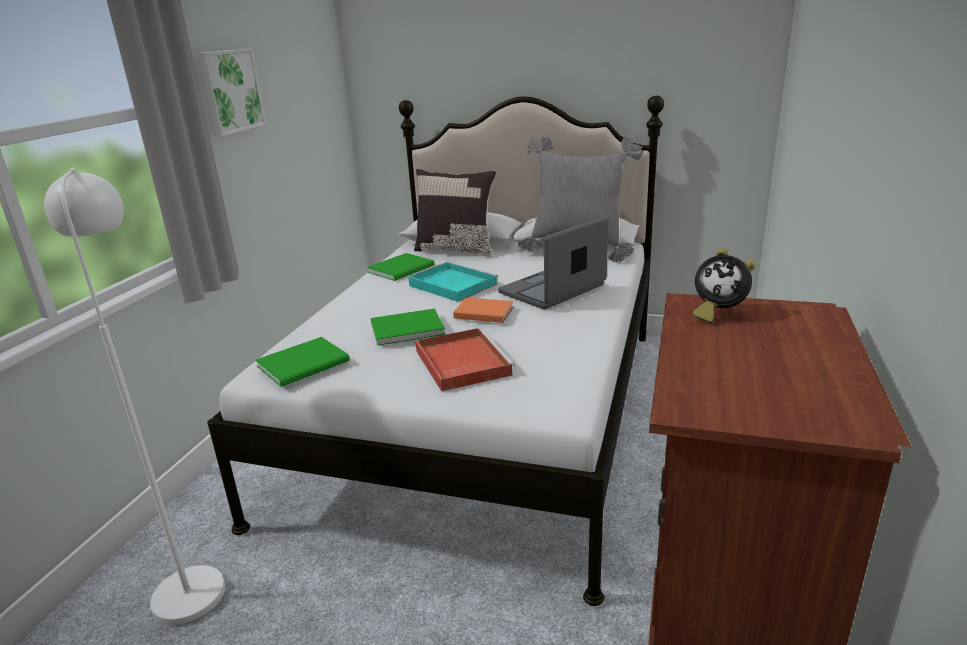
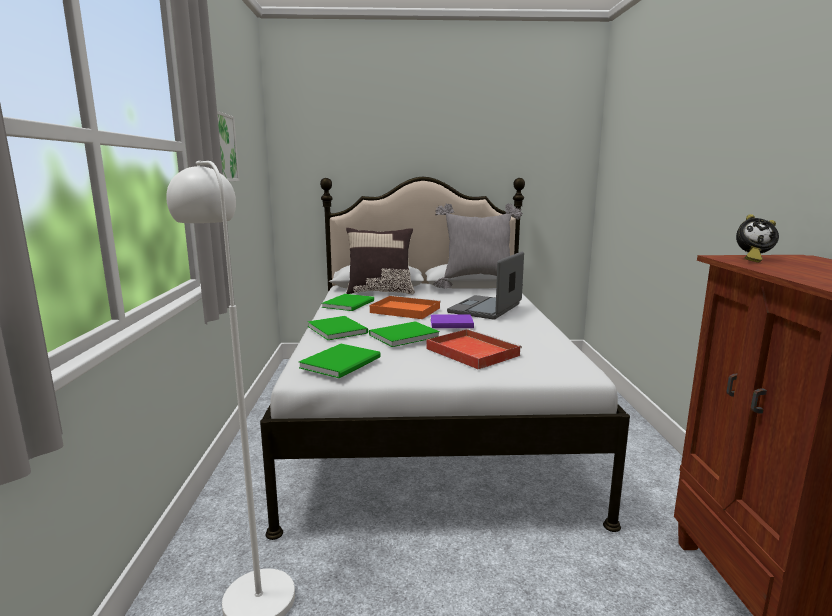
camera: 20 degrees left, 10 degrees down
(350, 310) = (338, 329): none -> green book
(451, 284) = (404, 310): turquoise tray -> orange tray
(482, 312) = (450, 323): orange book -> purple book

